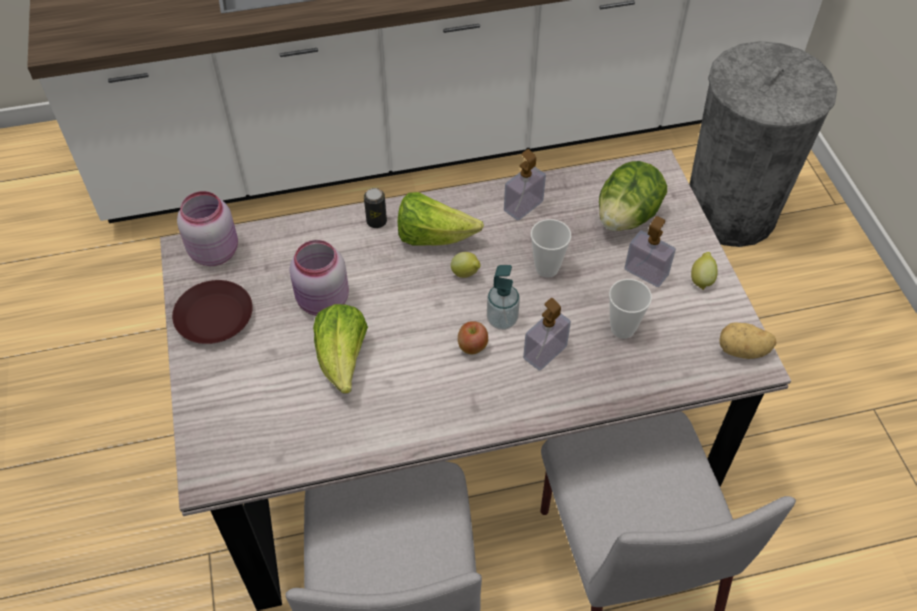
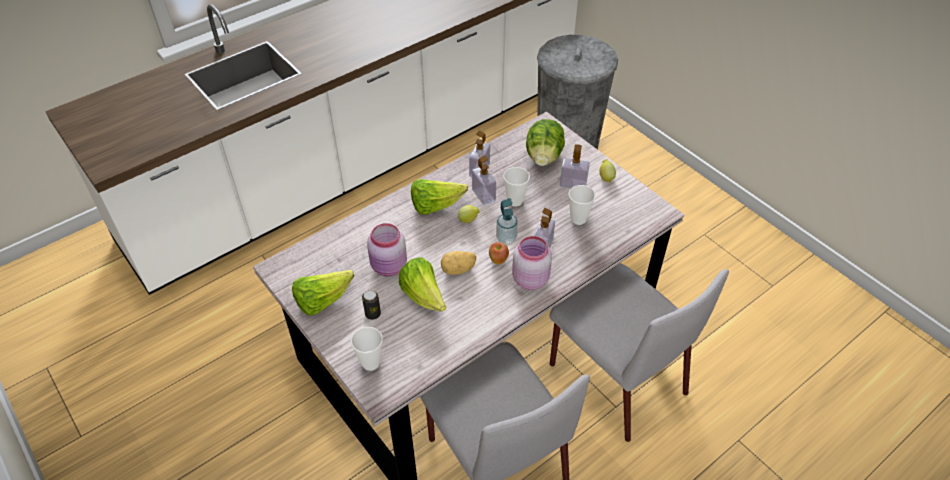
camera: 25 degrees left, 5 degrees down
(213, 317) = (322, 301): brown plate -> lettuce
(214, 251) = (297, 261): pink jar -> pink jar (529, 278)
(222, 427) = (370, 363): none -> cup
(376, 221) = (393, 208): can -> can (372, 314)
(507, 244) = (483, 195): none -> soap dispenser
(742, 351) = (650, 208): potato -> potato (458, 270)

